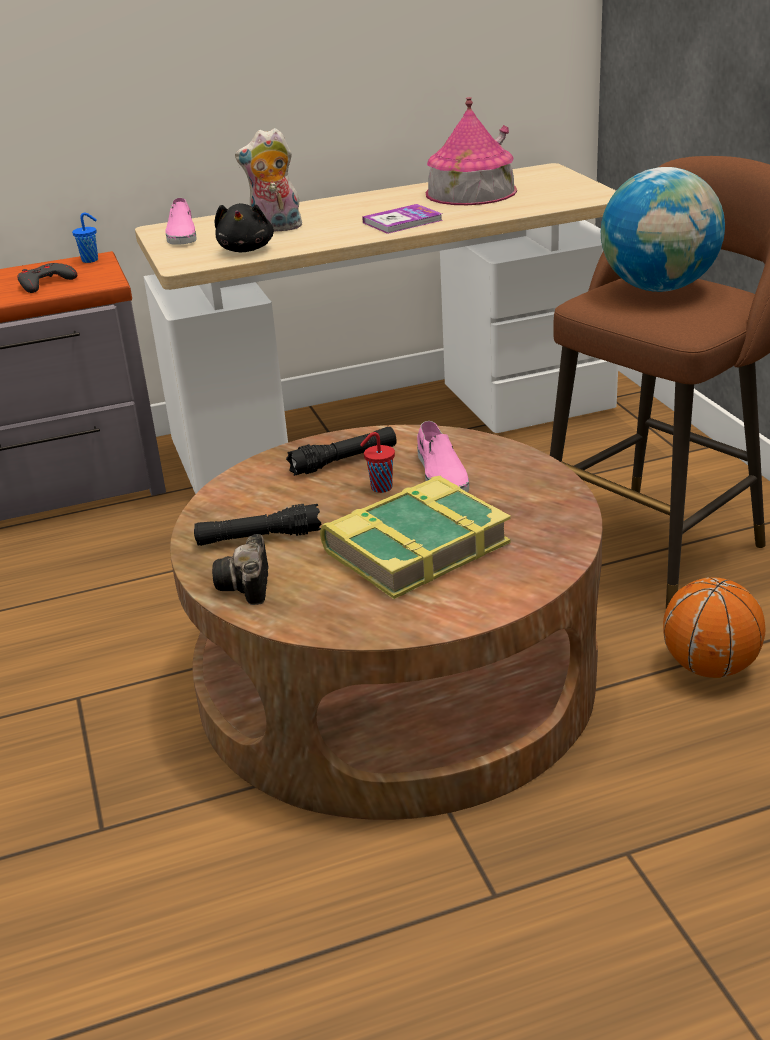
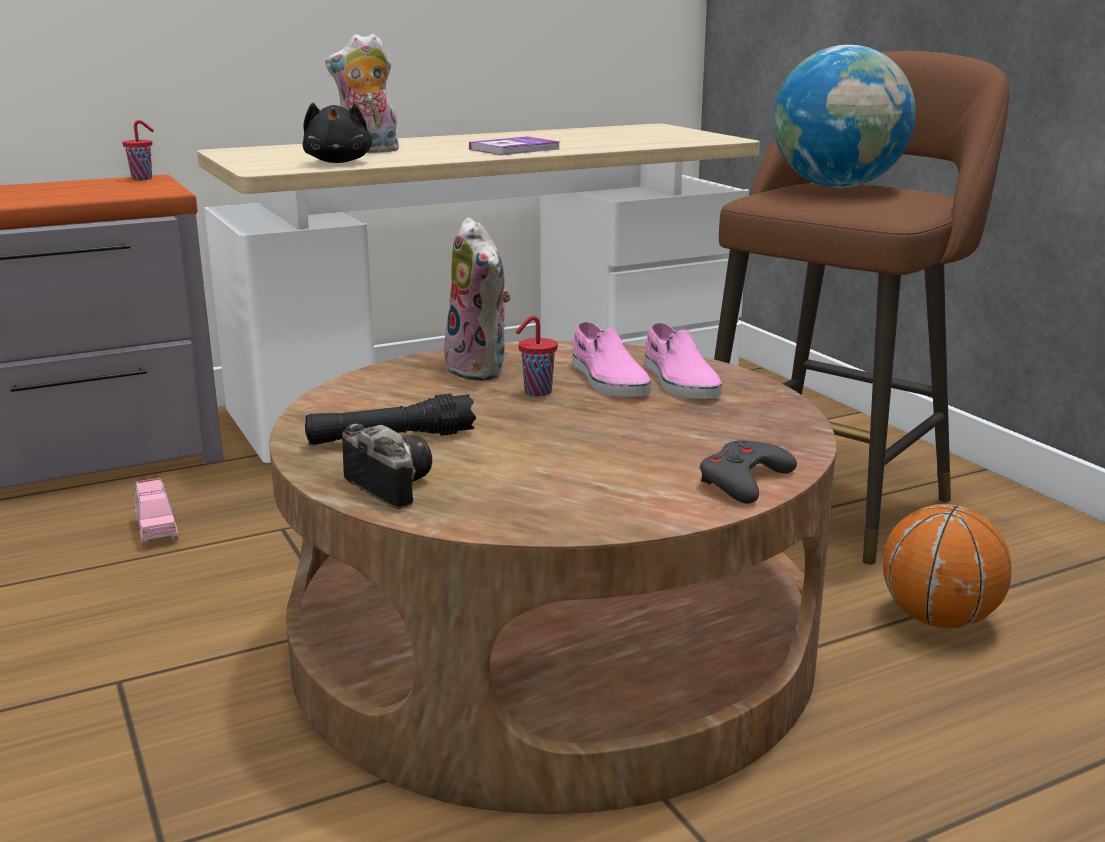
camera: 10 degrees left, 10 degrees down
(45, 283) = (87, 192): grey game controller -> grey game controller (744, 481)
(91, 260) = (143, 179): blue cup -> red cup
(111, 562) = (156, 530): none -> pink toy car
(182, 234) = (256, 153): pink shoe -> pink shoe (679, 381)
(247, 587) = (387, 485): camera -> camera turned 150 degrees clockwise
(344, 461) = (481, 370): black flashlight -> plush toy
(414, 547) = (602, 444): book -> none
(471, 192) = (581, 135): toy house -> none

